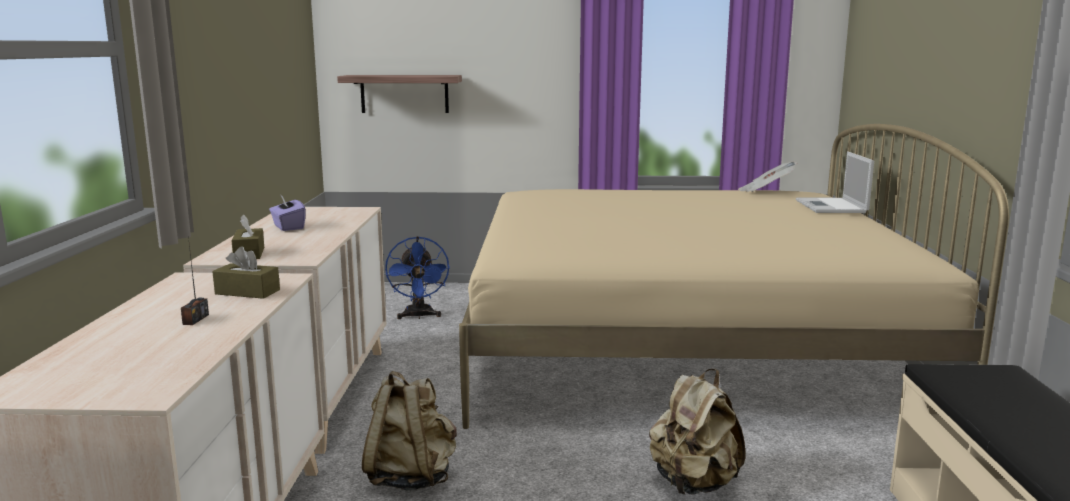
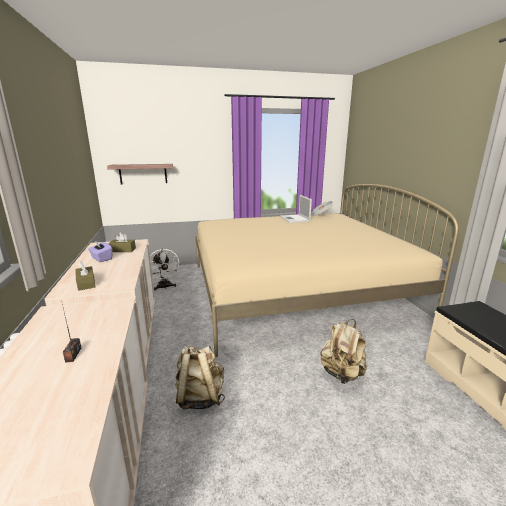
camera: 15 degrees left, 5 degrees up
(247, 292) = (100, 320): brown tissue box -> brown tissue box (123, 250)
(419, 316) = (165, 287): blue fan -> white fan
(831, 207) = (354, 222): laptop -> laptop (295, 219)

